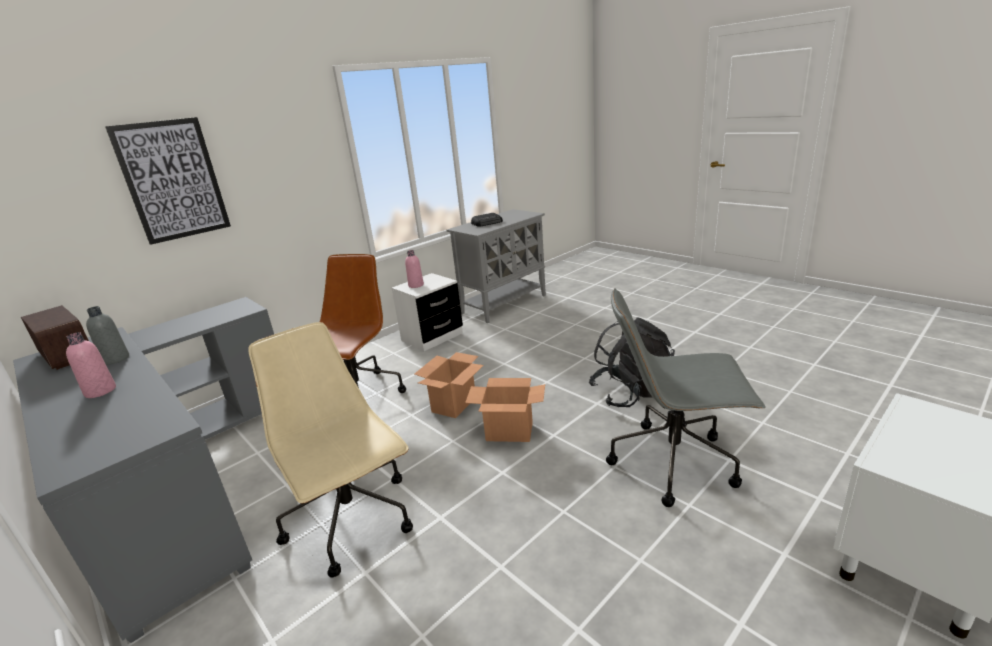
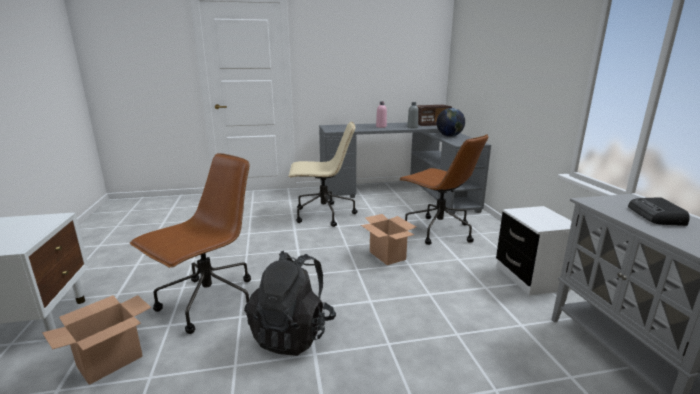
camera: 120 degrees right, 5 degrees down
(173, 180) = (496, 58): picture -> none
(176, 329) = (449, 136): none -> globe
(416, 285) = (539, 214): pink bottle -> none
(509, 432) = (328, 262): cardboard box -> cardboard box (110, 361)
(675, 461) = (208, 303): grey office chair -> brown office chair

